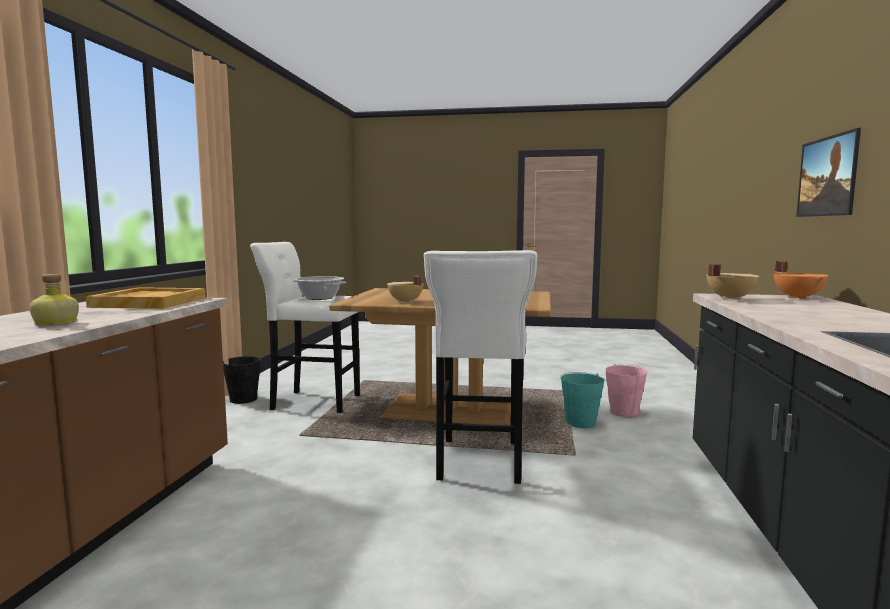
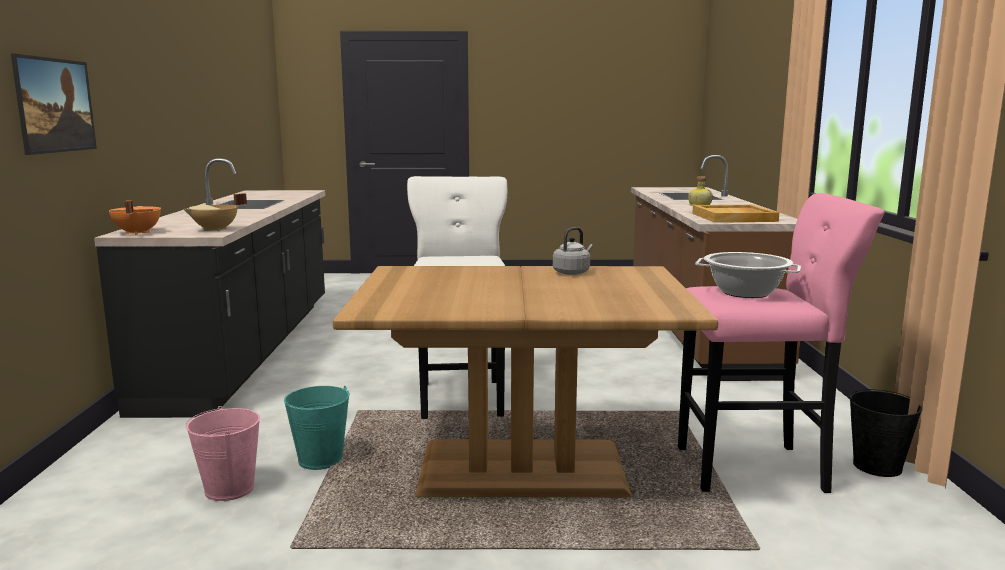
camera: 170 degrees right, 5 degrees up
(312, 402) = (758, 469): white stool -> pink stool
(405, 302) = (572, 272): beige cooking pot -> grey kettle

